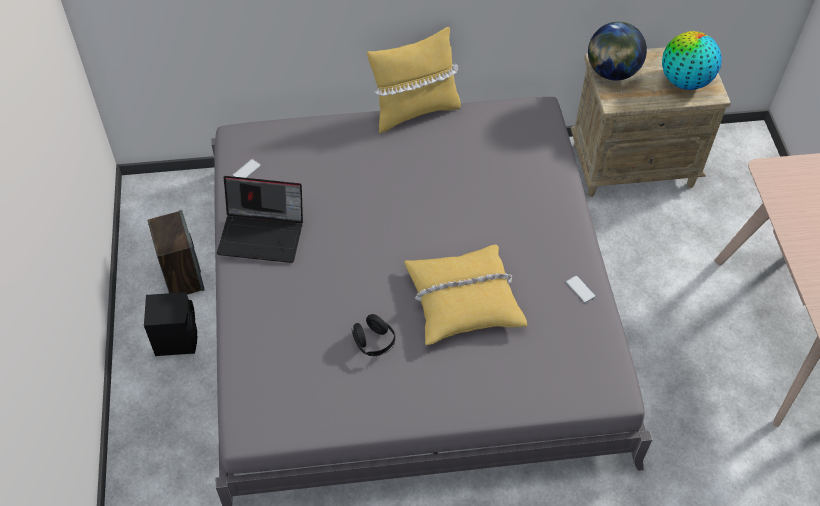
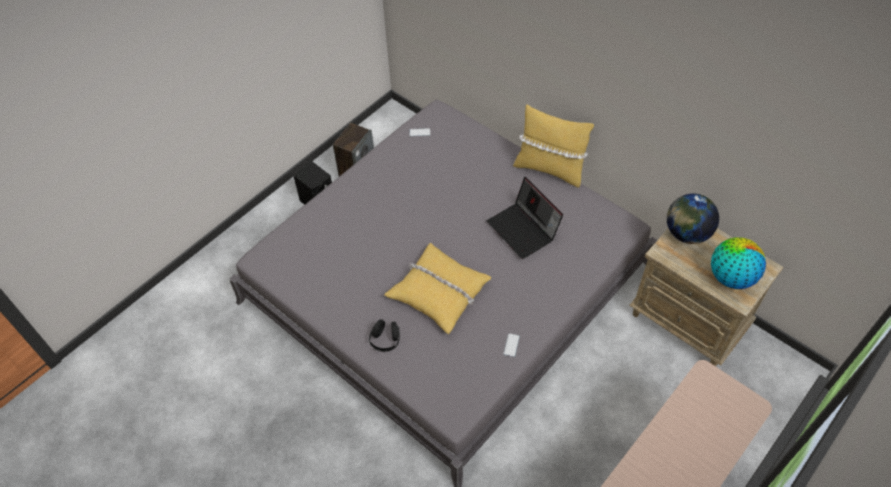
camera: 50 degrees right, 0 degrees up
(263, 234) = (385, 171): laptop -> laptop (523, 230)
(374, 342) = (366, 272): black headphones -> black headphones (385, 341)

